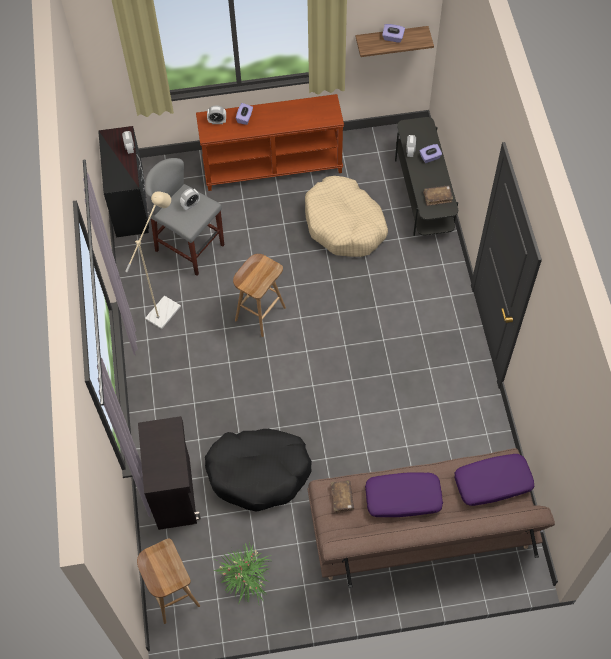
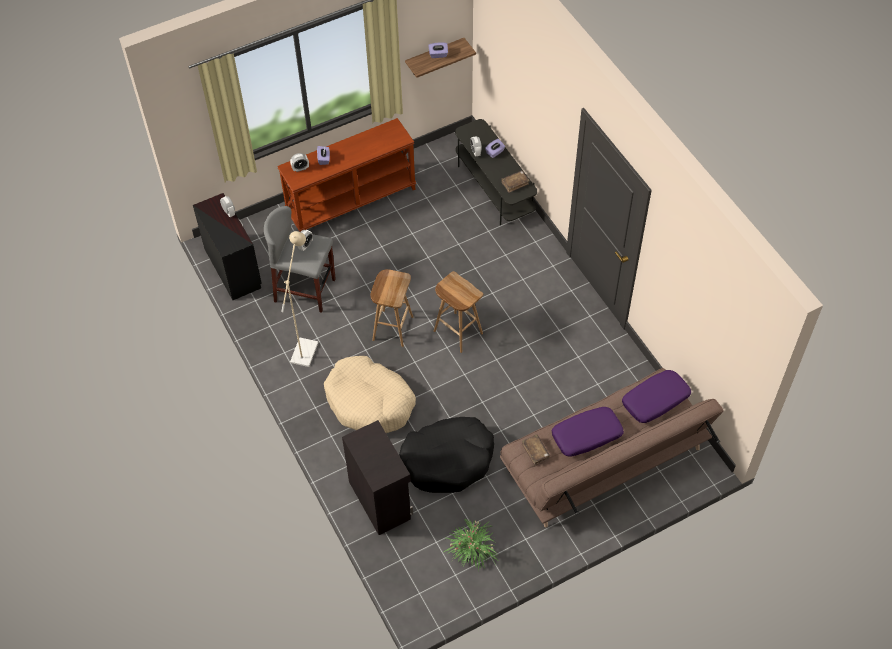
camera: 20 degrees left, 5 degrees down
(172, 594) = (413, 584): brown stool -> brown stool (457, 332)
(344, 224) = (436, 232): beige dog bed -> beige dog bed (369, 402)

